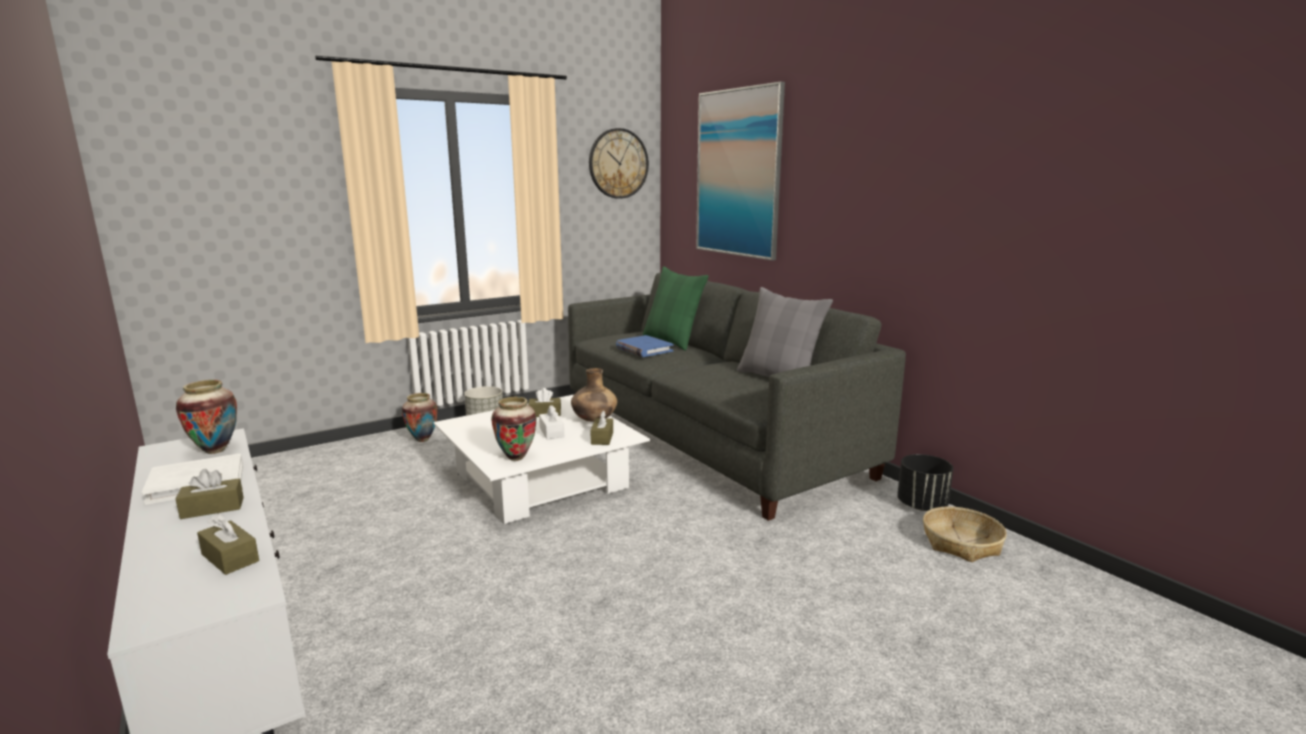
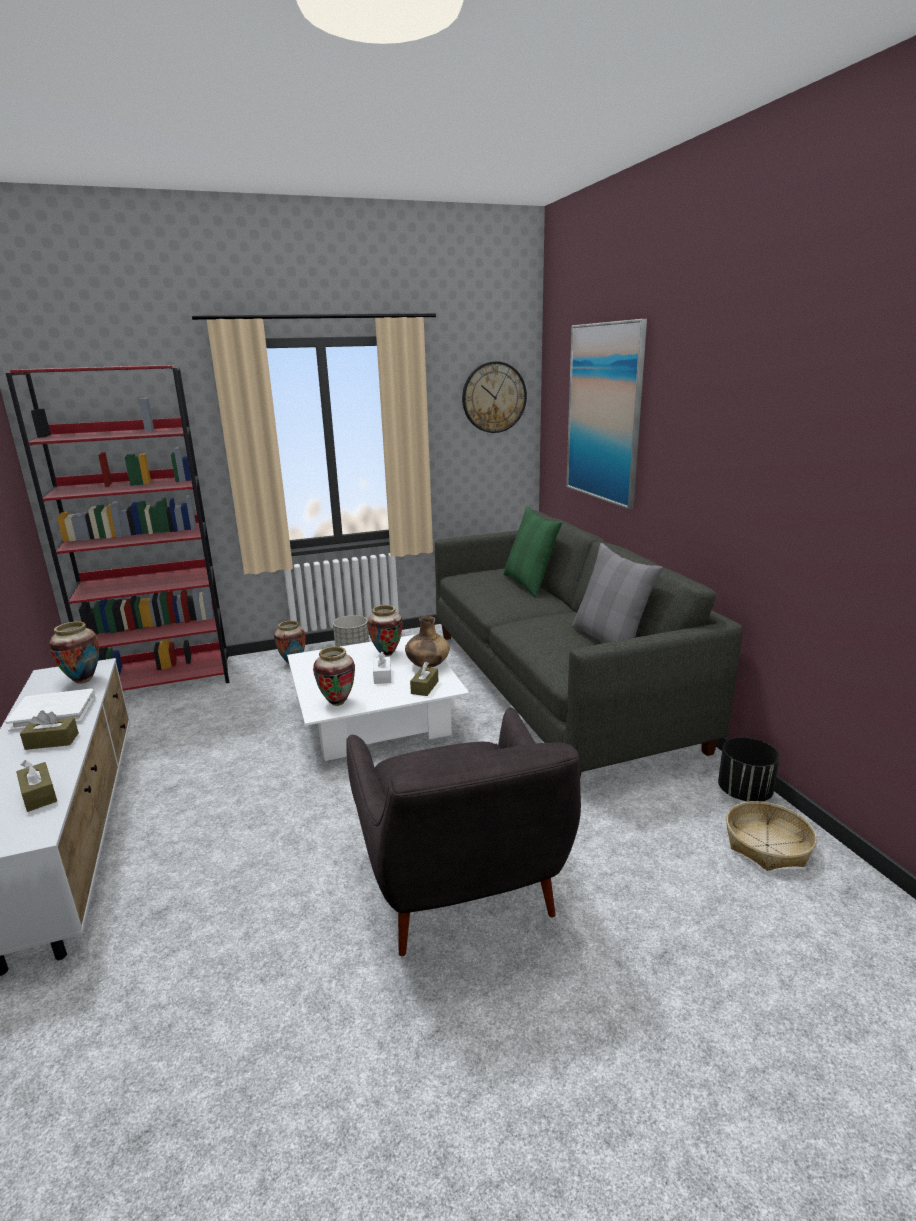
camera: 15 degrees right, 5 degrees up
(272, 467) = (165, 679): none -> red bookcase
(545, 413) = (386, 654): brown tissue box -> vase
(644, 349) = (494, 593): blue book -> none
(706, 617) = (461, 890): none -> grey armchair

